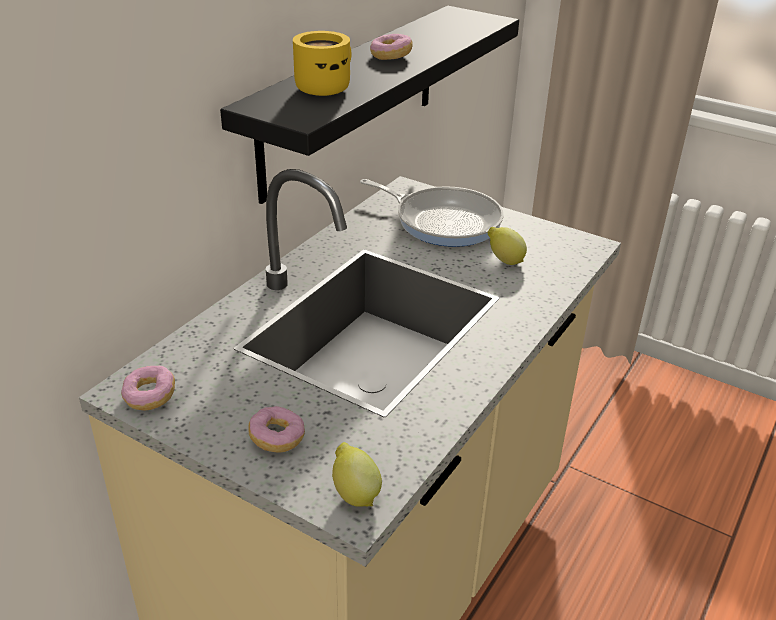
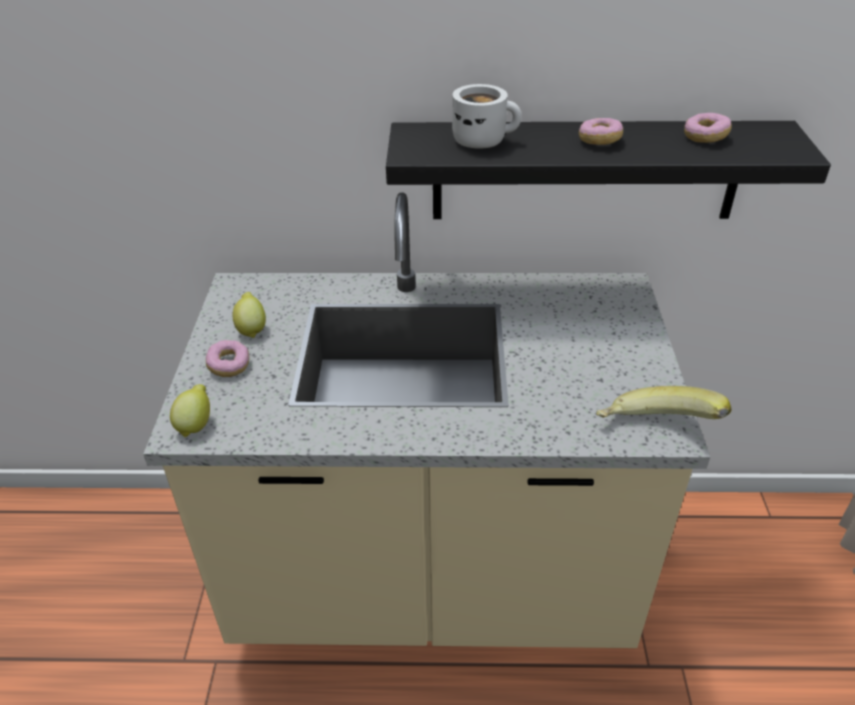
camera: 60 degrees right, 5 degrees up
(150, 397) = (234, 297): donut -> donut (705, 137)
(324, 87) = (483, 140): yellow mug -> white mug
(443, 221) = (598, 326): frying pan -> none
(504, 261) = (572, 387): lemon -> lemon (252, 329)
(581, 250) = (655, 432): none -> banana

